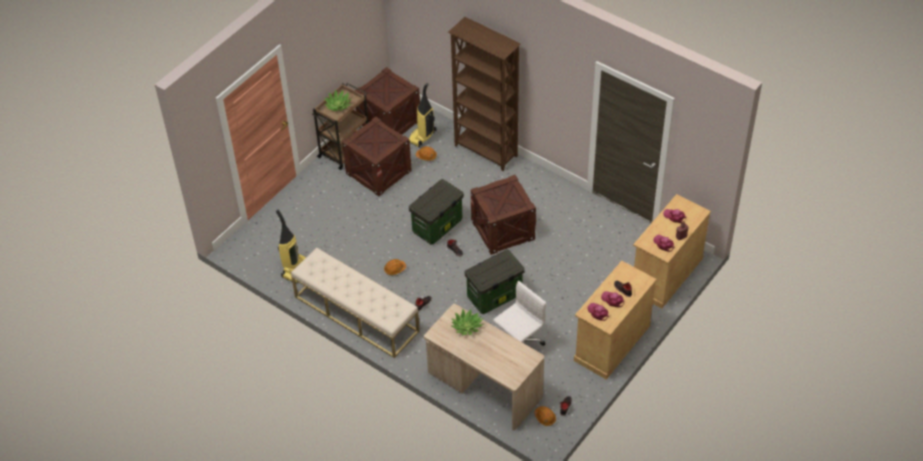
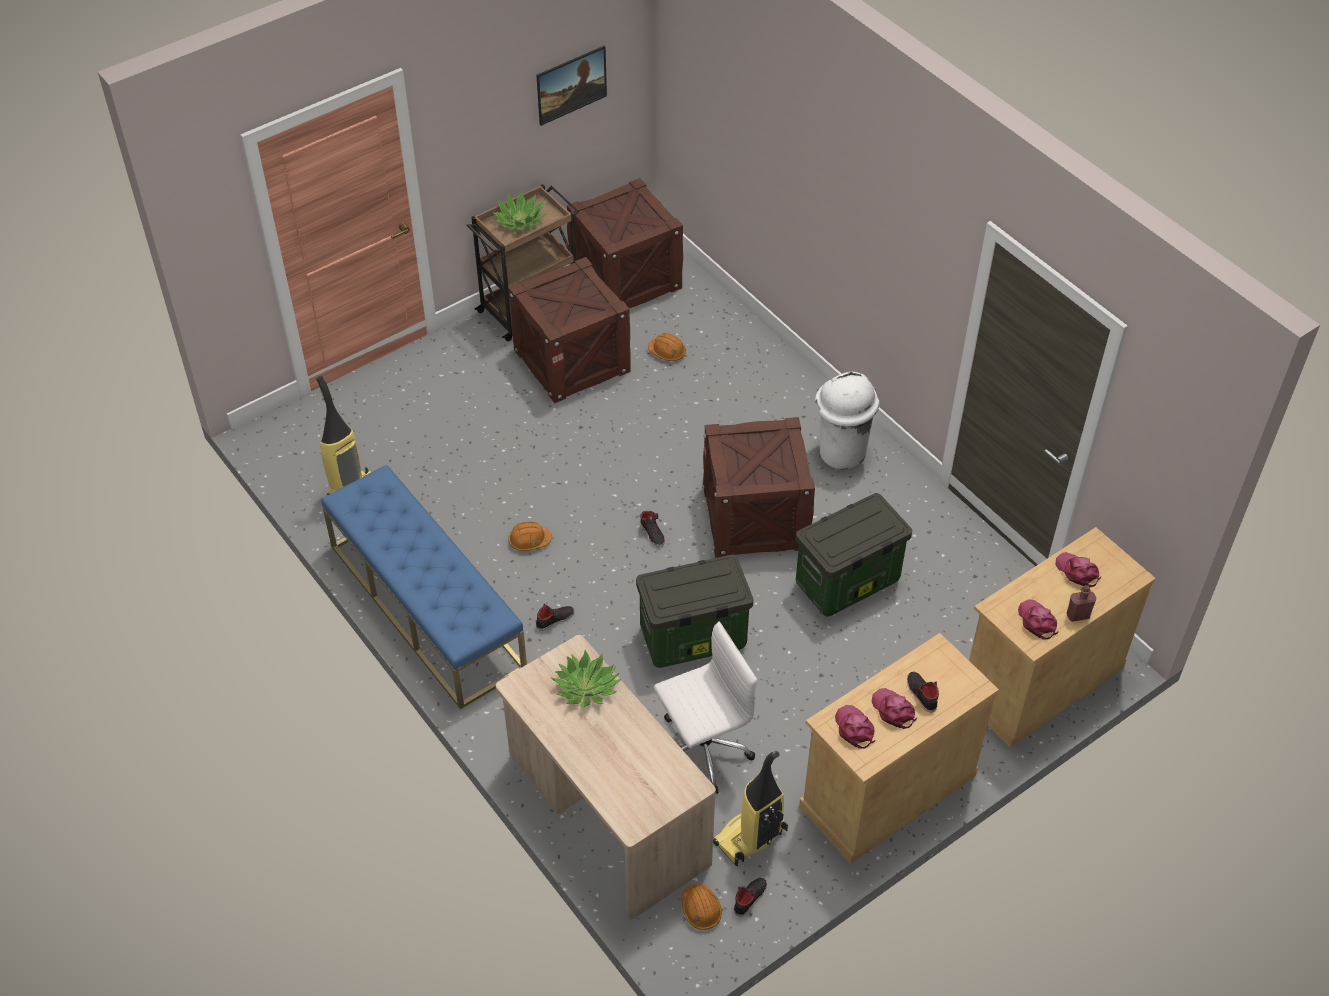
camera: 15 degrees right, 0 degrees up
(352, 35) = (572, 97): none -> picture
(356, 314) = (426, 606): beige bench -> blue bench
(422, 137) = (672, 318): vacuum cleaner -> vacuum cleaner (750, 838)
(437, 227) = (637, 482): storage box -> storage box (847, 583)
(486, 151) = (776, 368): brown bookcase -> none
(533, 187) = (841, 452): none -> white trash can

